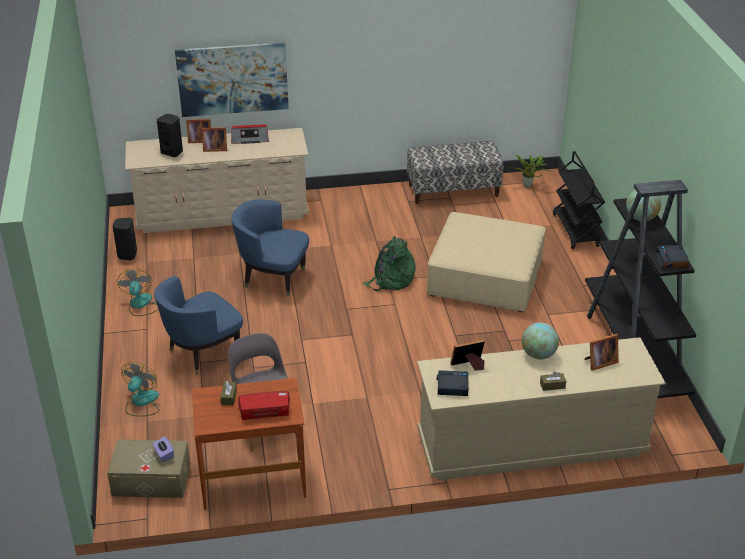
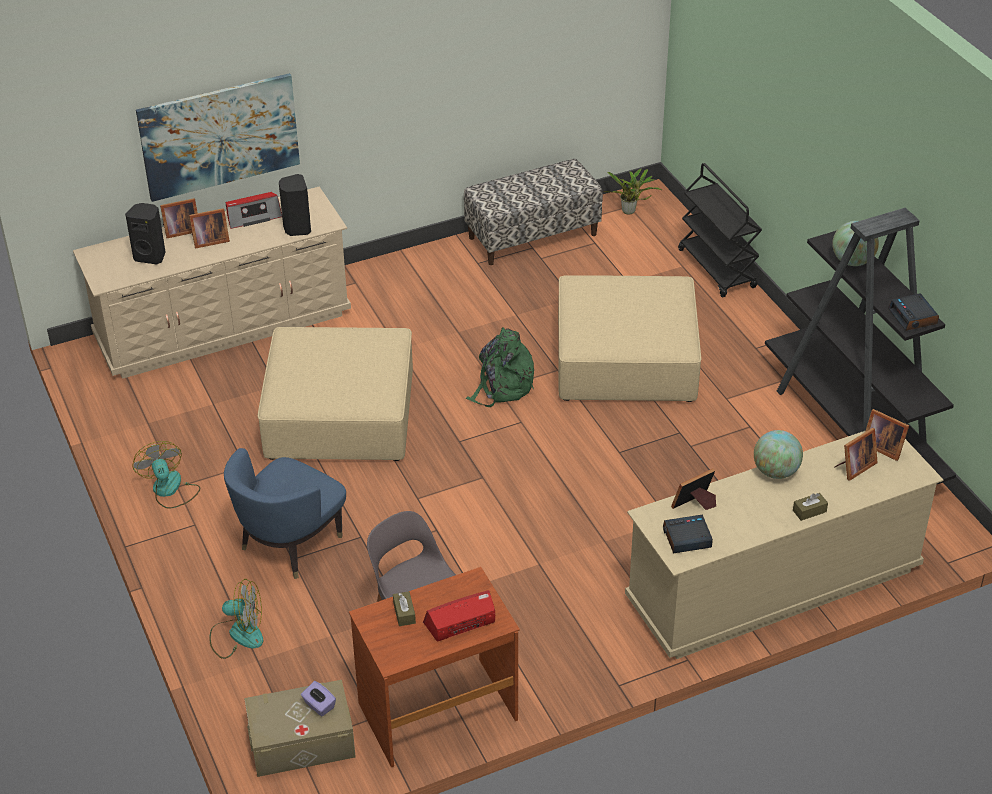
camera: 15 degrees left, 5 degrees up
(127, 255) = (114, 417): black speaker -> black speaker (296, 228)
(141, 402) = (237, 635): fan -> fan turned 90 degrees clockwise
(273, 278) = (339, 414): blue armchair -> beige ottoman
(627, 352) = (882, 446): none -> picture frame

